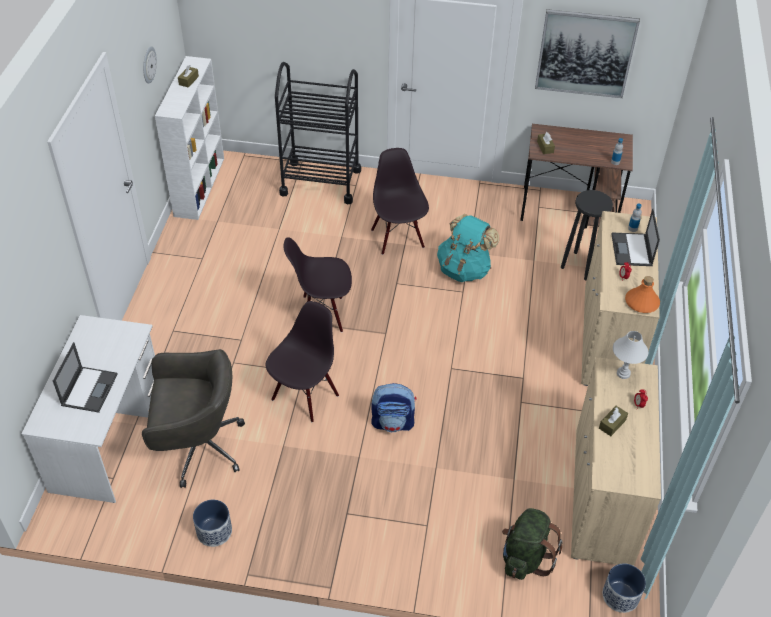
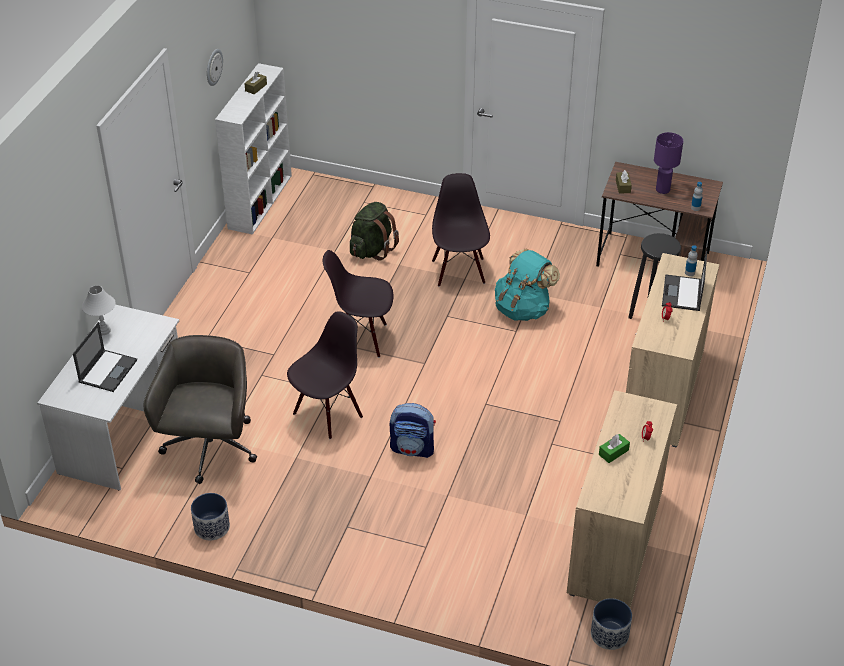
camera: 10 degrees right, 5 degrees down
(197, 447) = (210, 449): grey office chair -> grey office chair turned 90 degrees counterclockwise
(320, 182) = (389, 208): black cart -> none
(525, 557) = (519, 587): green backpack -> green backpack (372, 249)
(581, 147) = (663, 190): none -> purple table lamp
(585, 53) = (668, 89): picture -> none
(612, 424) = (613, 452): brown tissue box -> green tissue box
(623, 373) = (639, 408): white table lamp -> white table lamp (104, 330)
(642, 302) = (678, 344): orange bottle -> none

